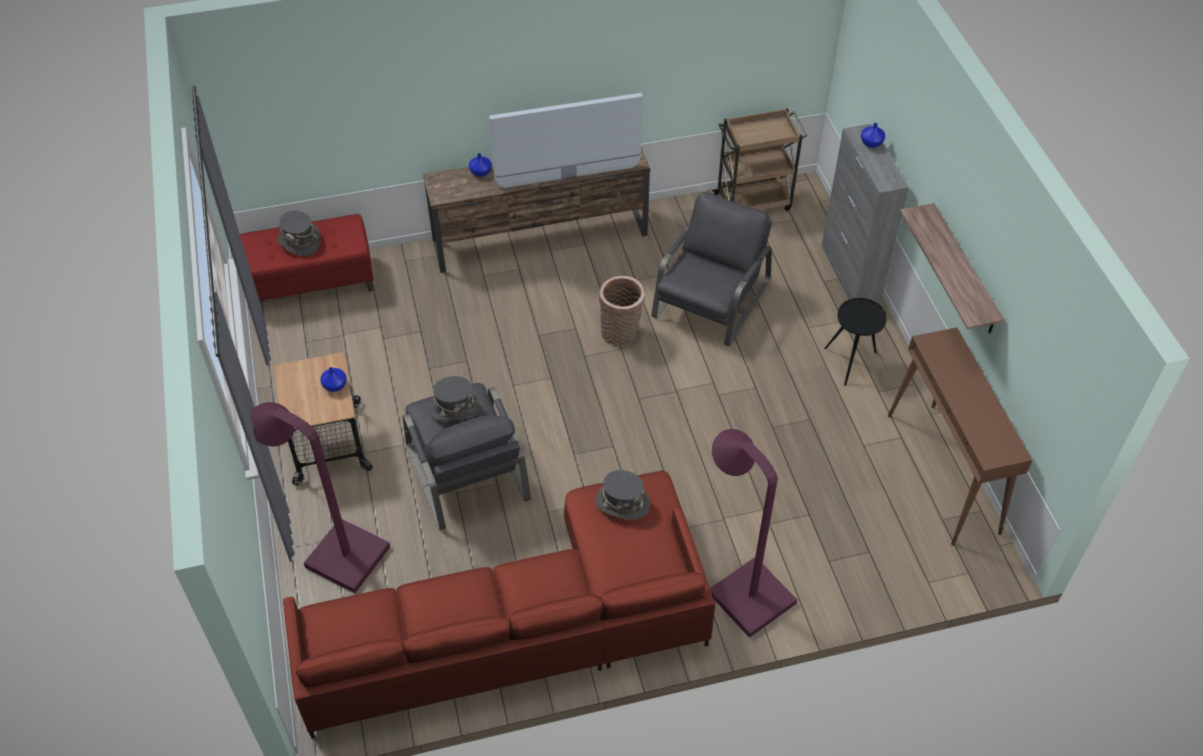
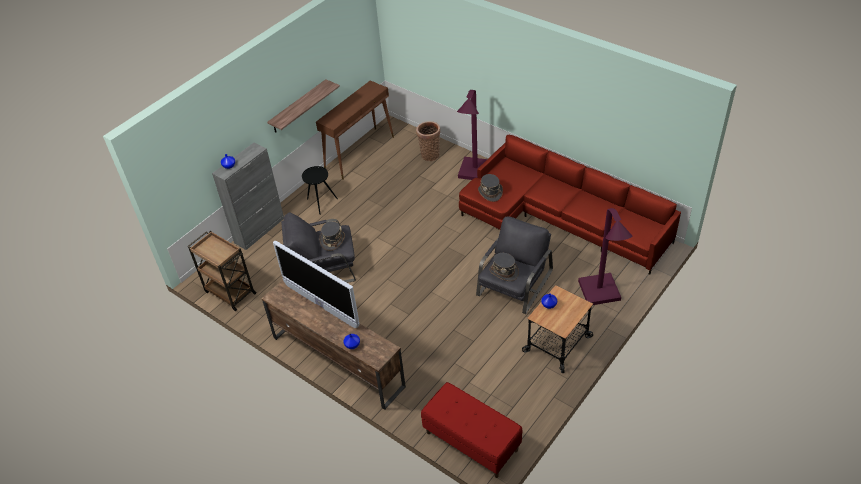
camera: 125 degrees left, 5 degrees down
(300, 241) = (471, 420): grey hat -> grey hat (332, 240)
(621, 334) = (377, 285): basket -> basket (430, 154)

